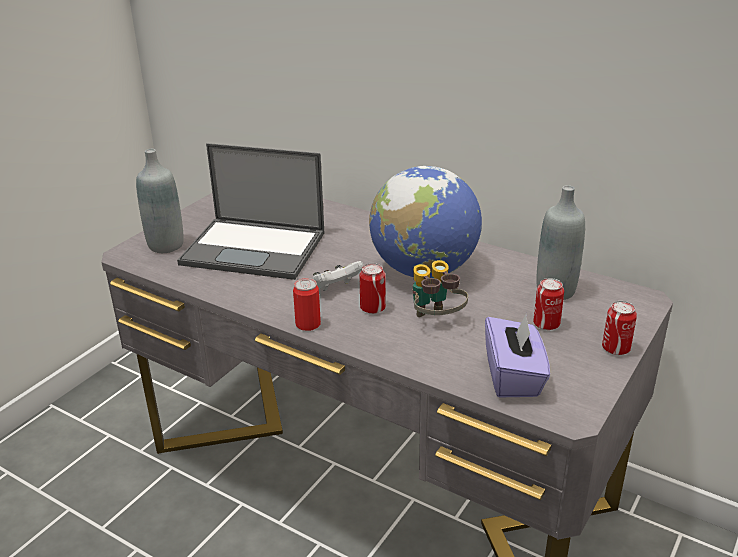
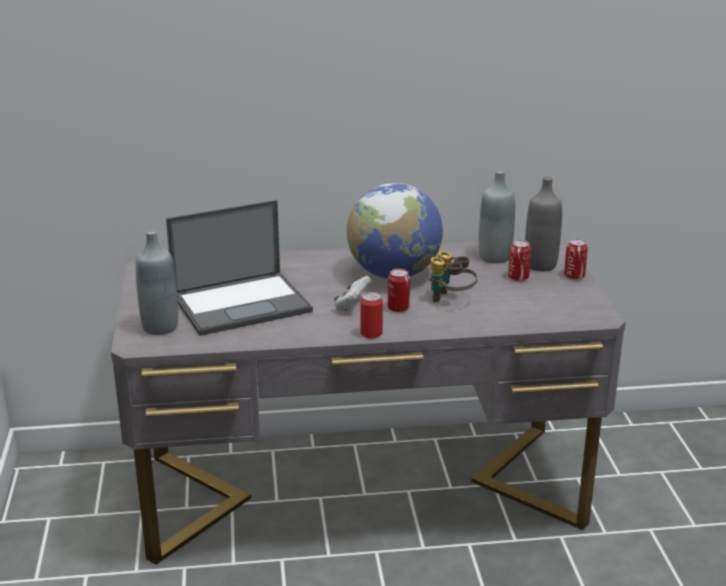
camera: 40 degrees left, 5 degrees down
(513, 376) = (543, 311): purple tissue box -> none
(594, 319) = (540, 265): none -> grey bottle

